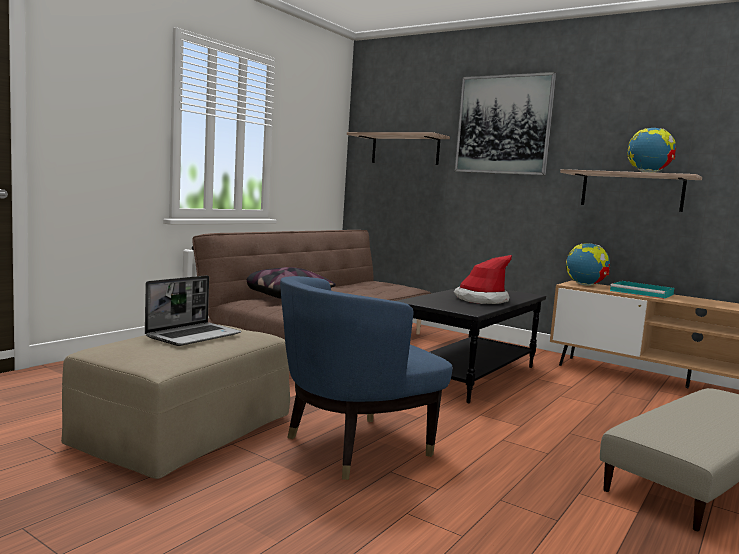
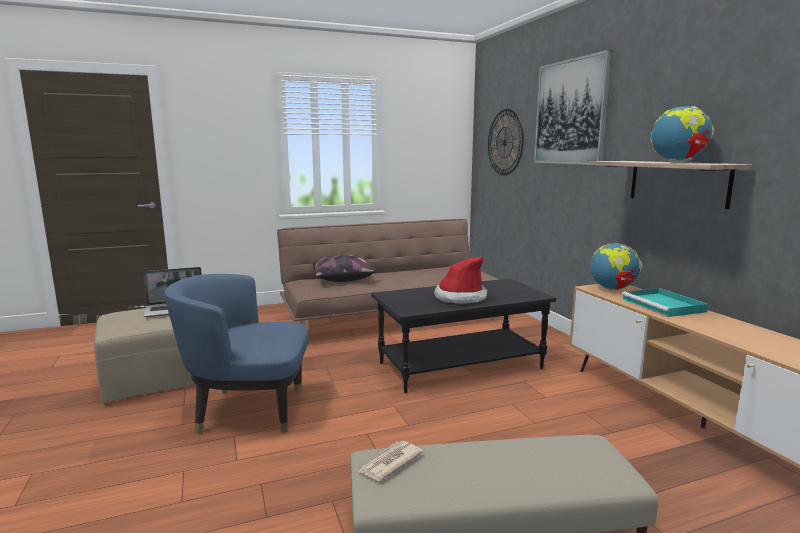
camera: 35 degrees right, 5 degrees up
(405, 150) = (505, 142): shelf -> wall clock
(652, 430) = (389, 463): none -> newspaper

